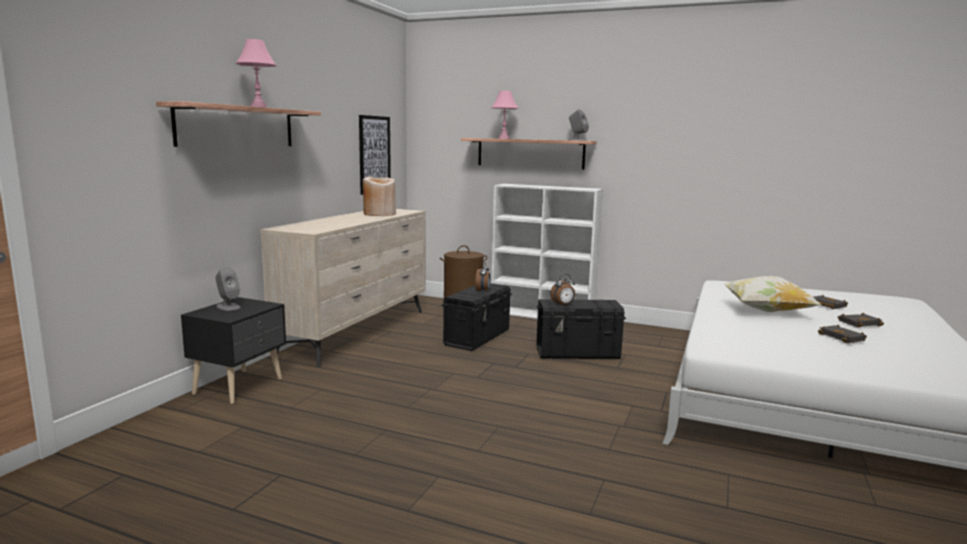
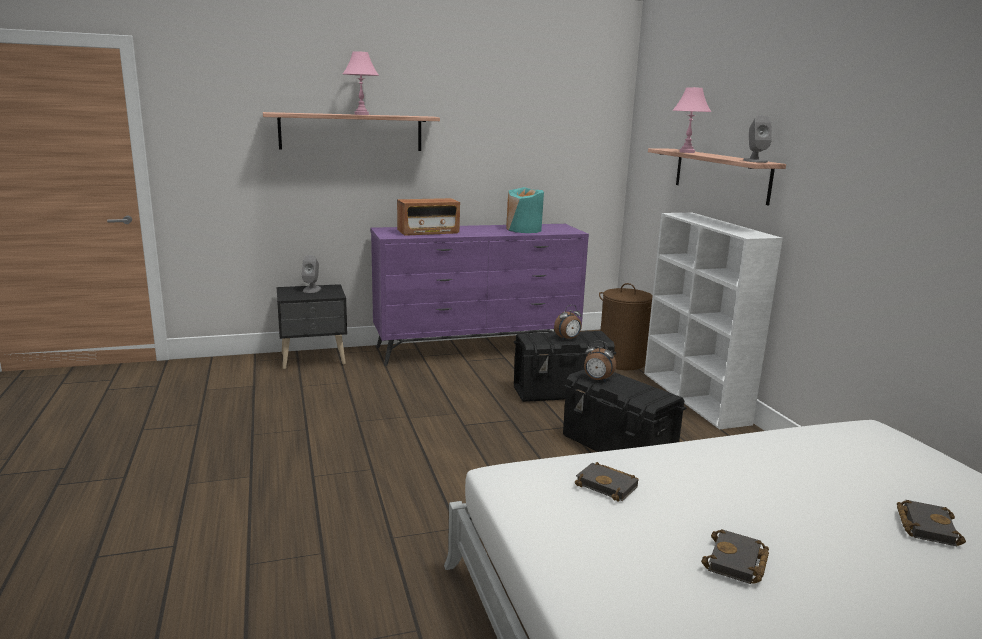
camera: 50 degrees right, 5 degrees up
(325, 225) = (428, 232): none -> radio
(357, 332) = (478, 349): beige dresser -> purple dresser
(374, 154) = (560, 163): picture -> none
(379, 214) = (524, 230): beige vase -> turquoise vase
(766, 311) = (767, 483): pillow -> none
(859, 323) = (868, 570): black book -> black book (608, 485)

